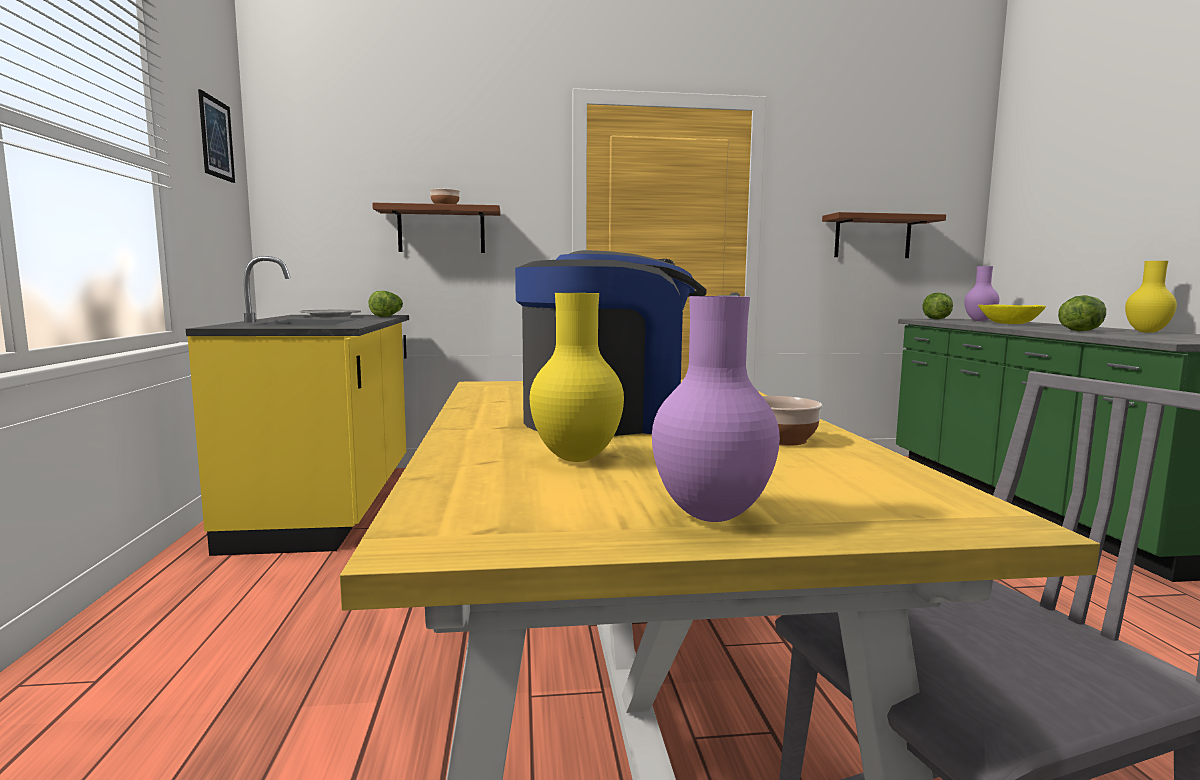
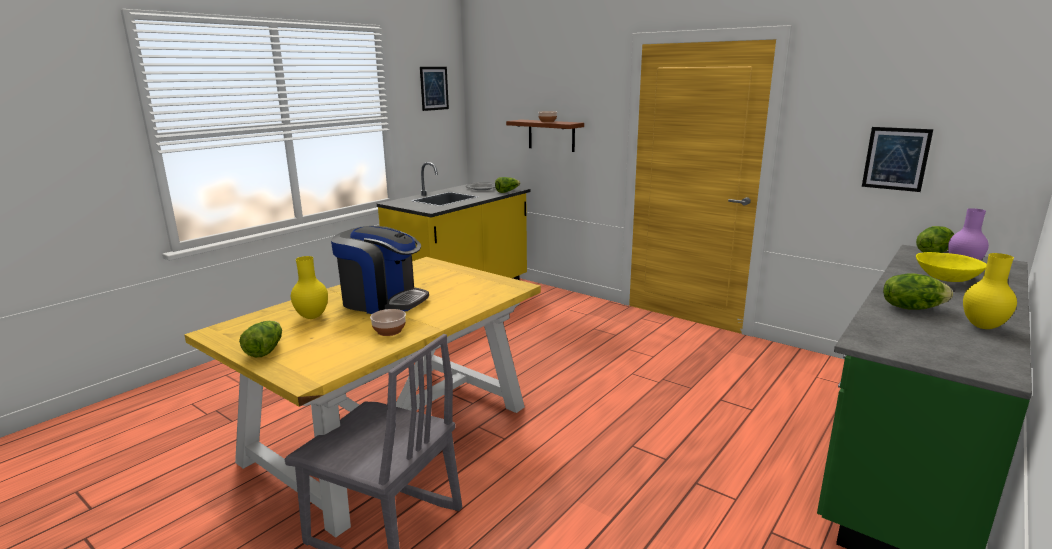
camera: 45 degrees right, 10 degrees up
(712, 517) = (265, 350): purple vase -> lettuce
(872, 237) = (896, 159): brown shelf -> picture

